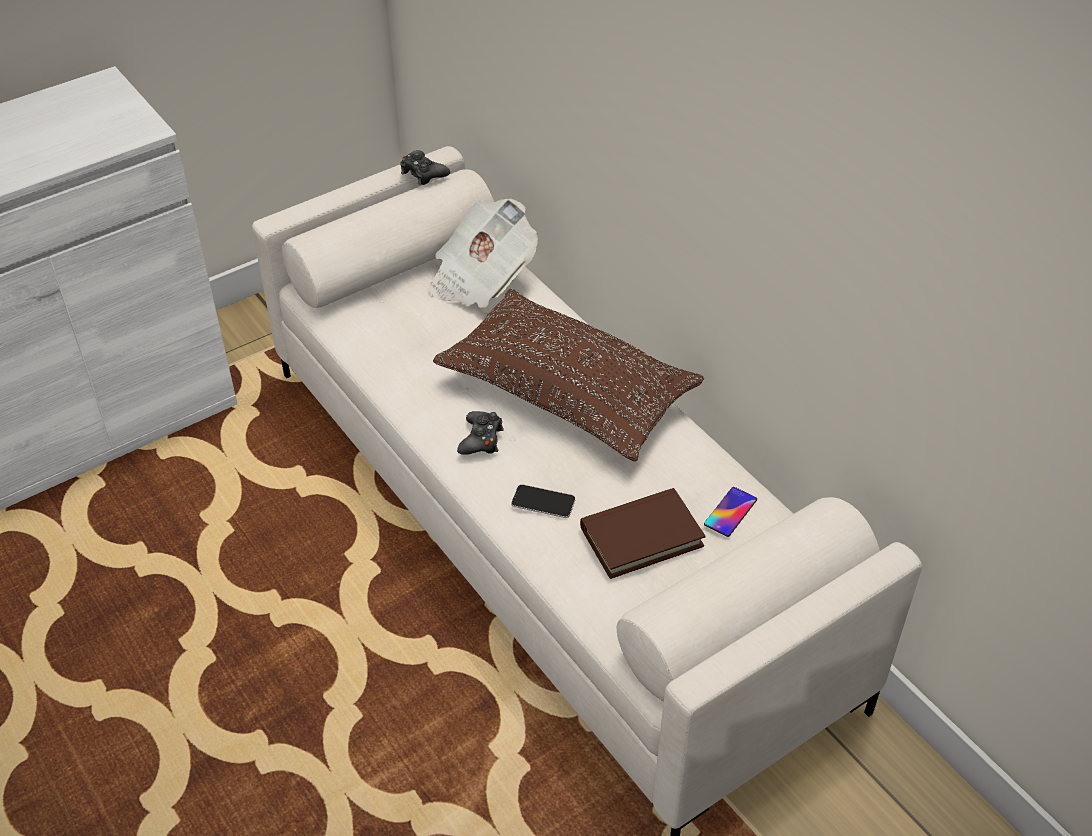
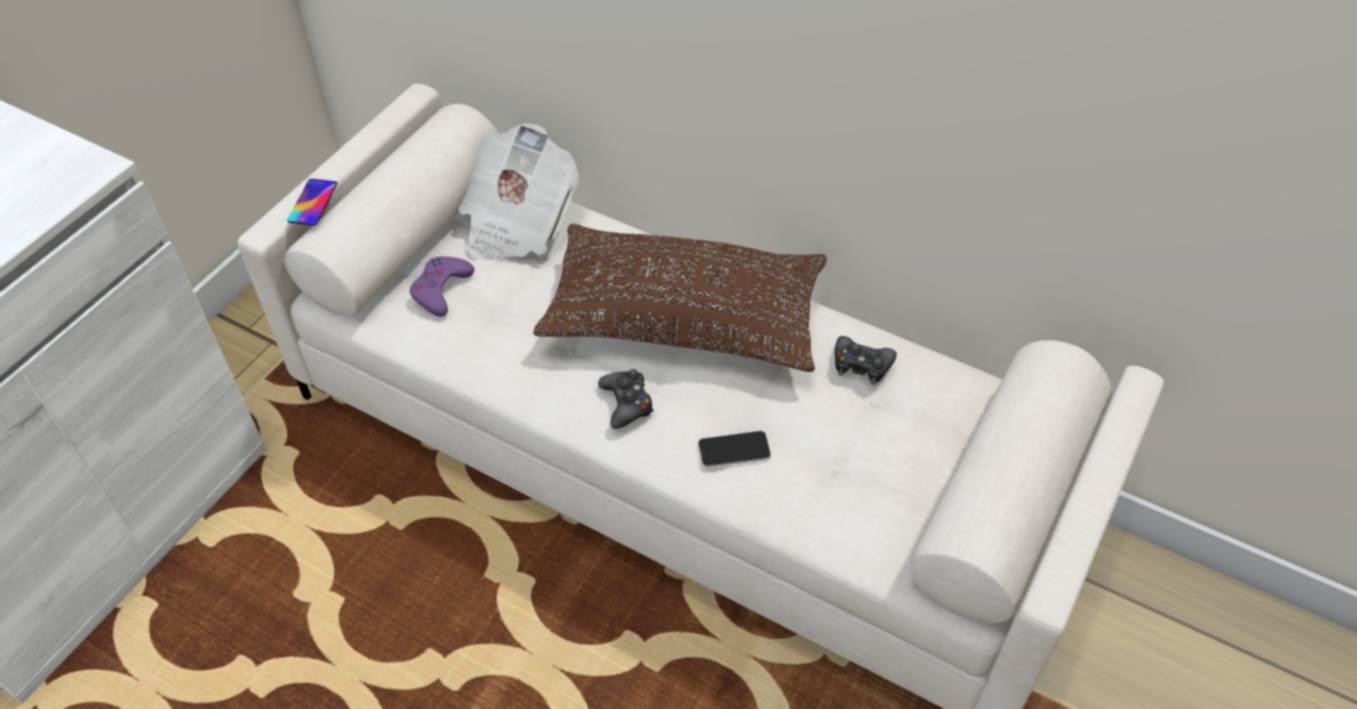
camera: 25 degrees left, 5 degrees up
(392, 310) = (441, 289): none -> purple game controller
(423, 173) = (408, 123): black game controller -> black game controller (861, 365)
(641, 536) = (855, 450): brown book -> none
(730, 512) = (923, 389): phone -> phone (312, 202)

